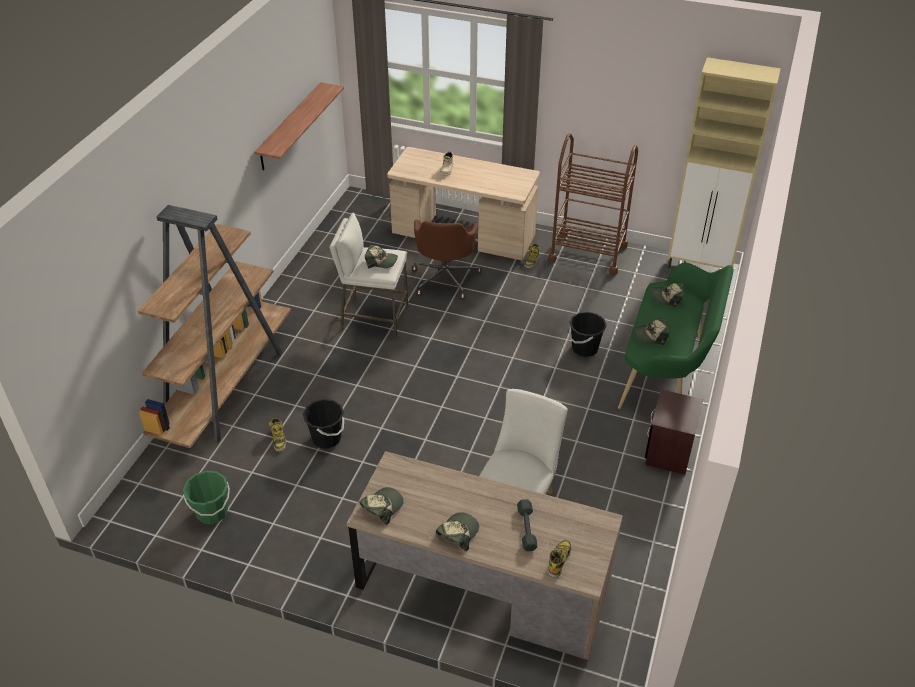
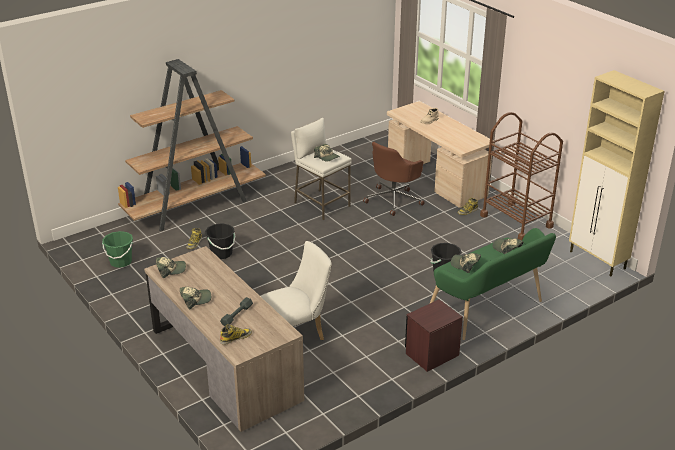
camera: 35 degrees right, 10 degrees down
(290, 126) = (325, 55): shelf -> none

